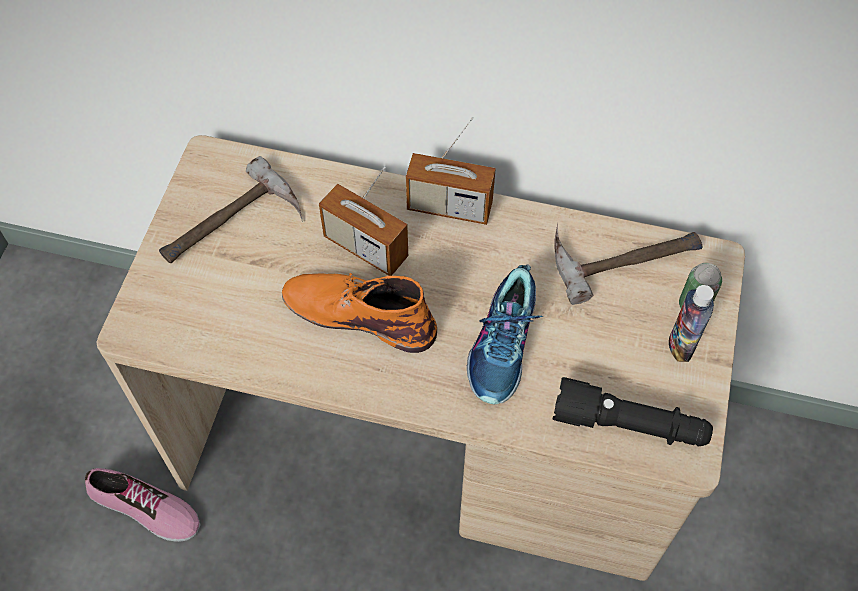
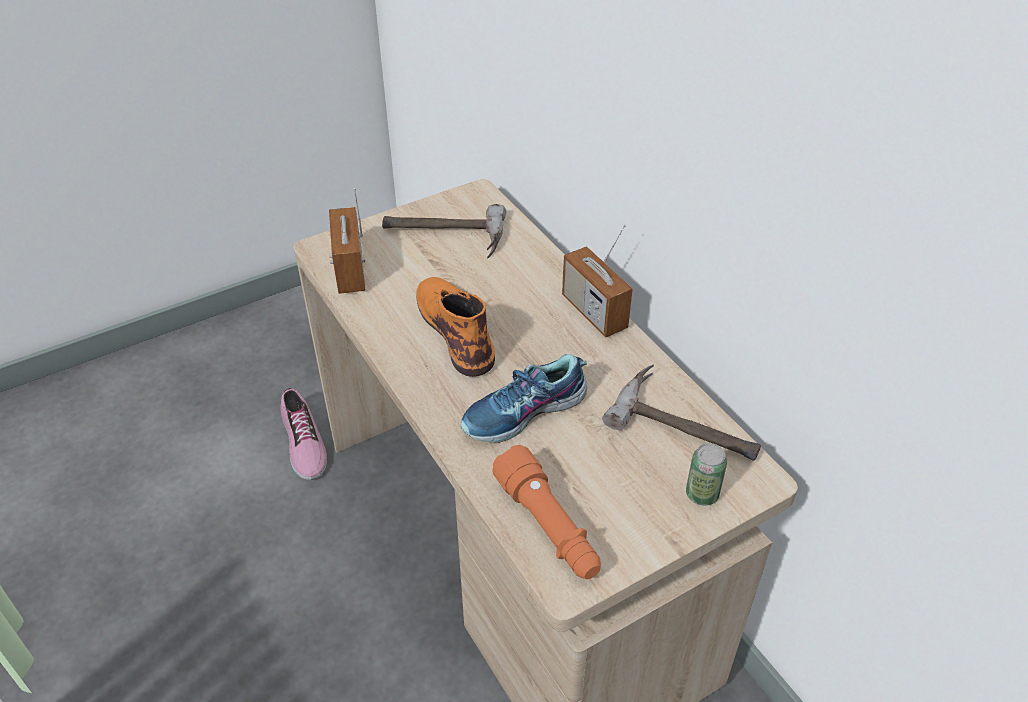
camera: 45 degrees right, 15 degrees down
(365, 247) = (508, 297): radio -> radio (350, 270)
(629, 425) = (548, 527): black flashlight -> orange flashlight
(681, 345) = (656, 510): bottle -> none

